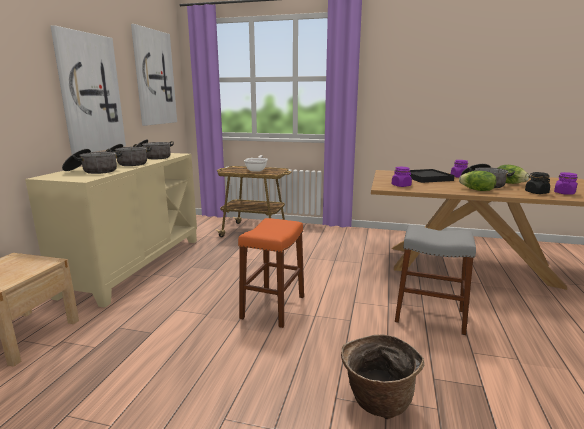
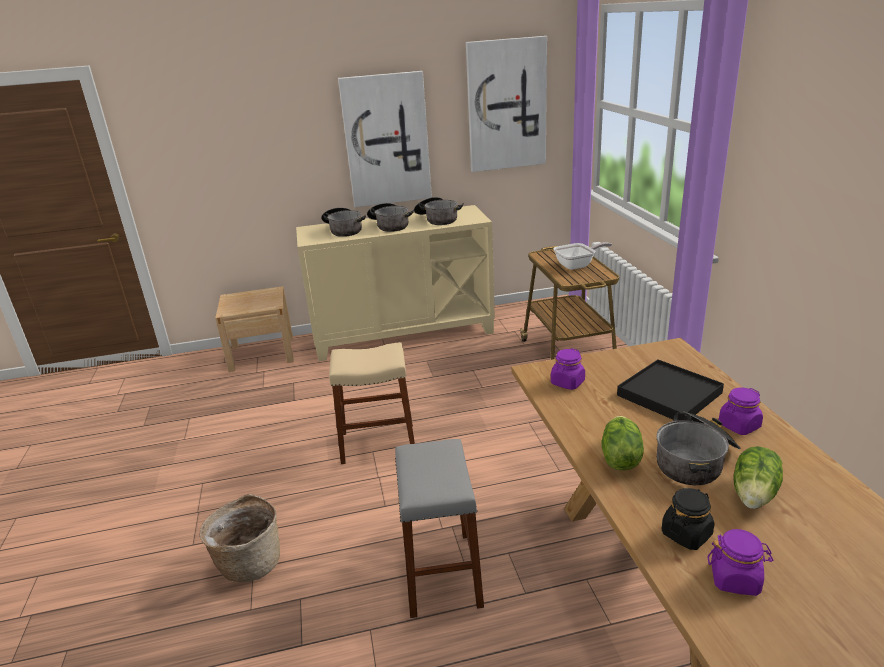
camera: 65 degrees right, 10 degrees up
(273, 307) = (378, 443): orange stool -> beige stool

